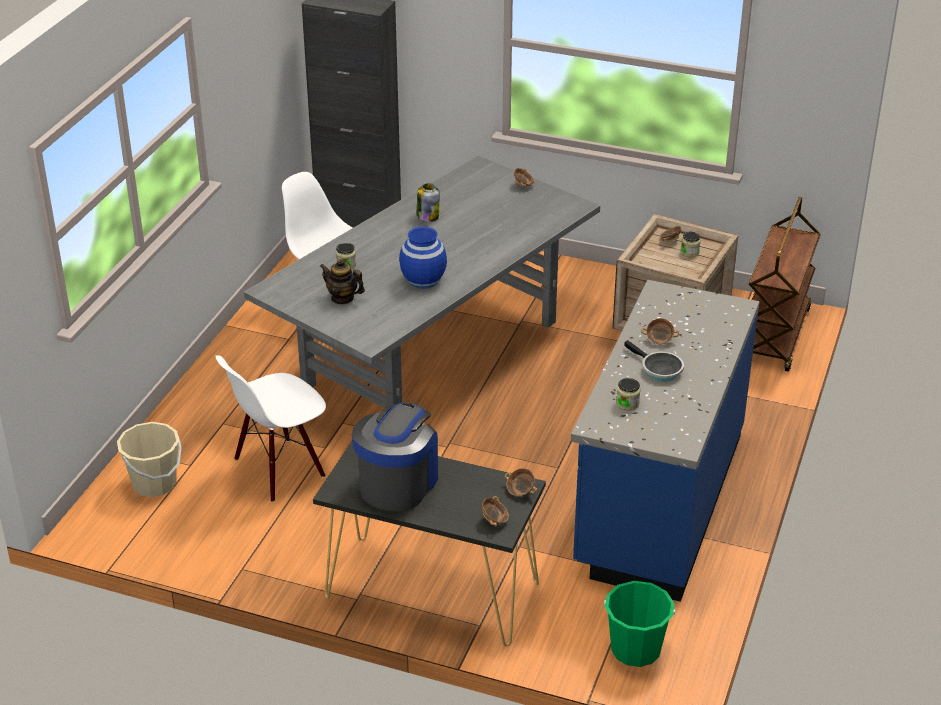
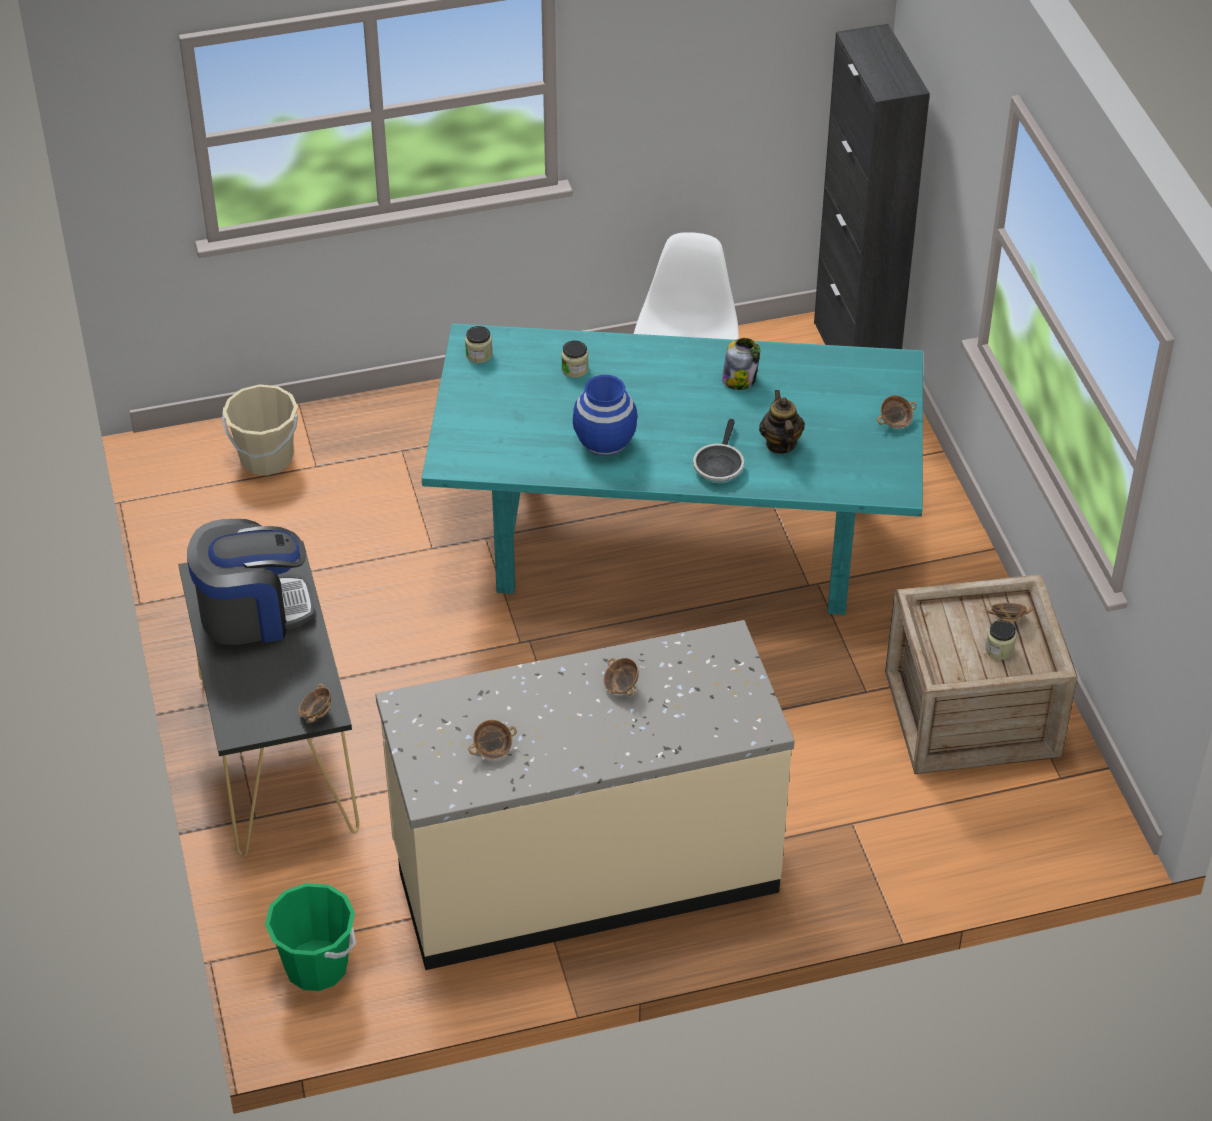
camera: 55 degrees right, 10 degrees up
(279, 469) = (366, 533): white chair -> none
(342, 298) = (509, 400): teapot -> teapot (780, 444)
(430, 355) = (672, 542): grey dining table -> turquoise dining table
(495, 520) = (253, 716): bowl -> bowl (493, 750)
(627, 403) = (470, 714): jar -> jar (479, 355)
(658, 369) = (561, 711): frying pan -> frying pan (718, 465)
(658, 501) = (584, 870): blue counter -> beige counter
(775, 336) = (1028, 836): brown cart -> none

